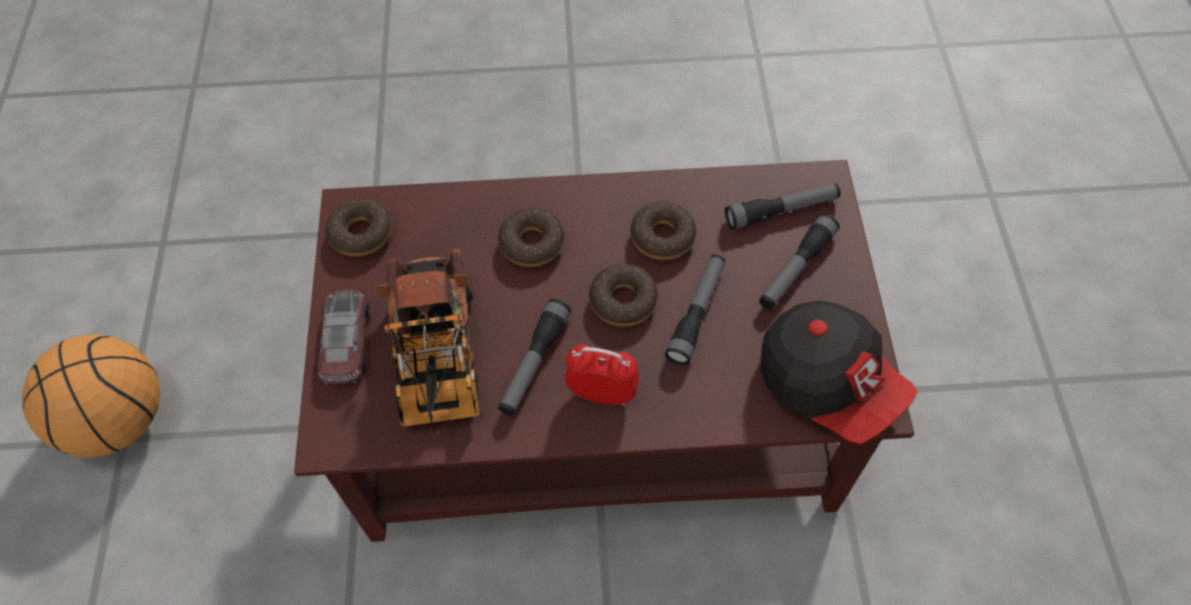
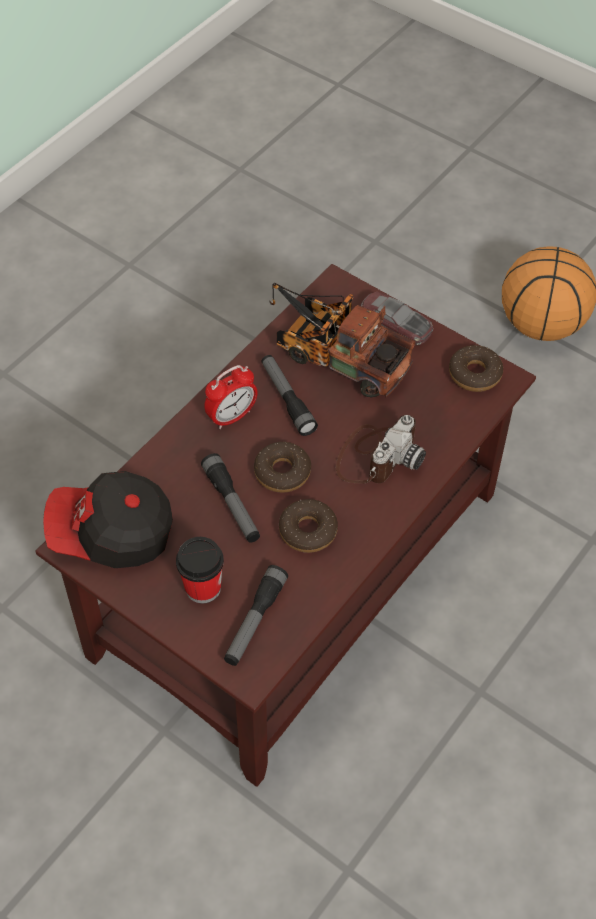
camera: 130 degrees right, 5 degrees down
(532, 243) = (377, 455): donut -> camera
(795, 268) = (203, 587): flashlight -> cup

